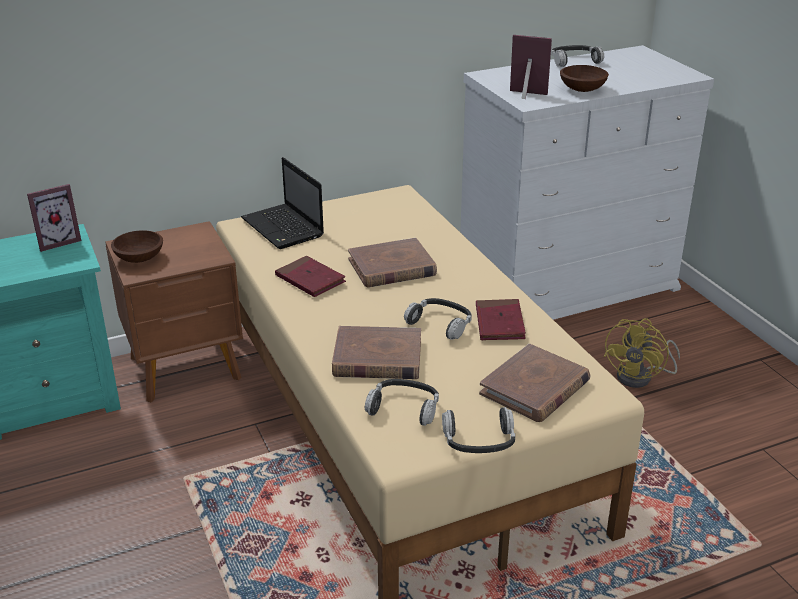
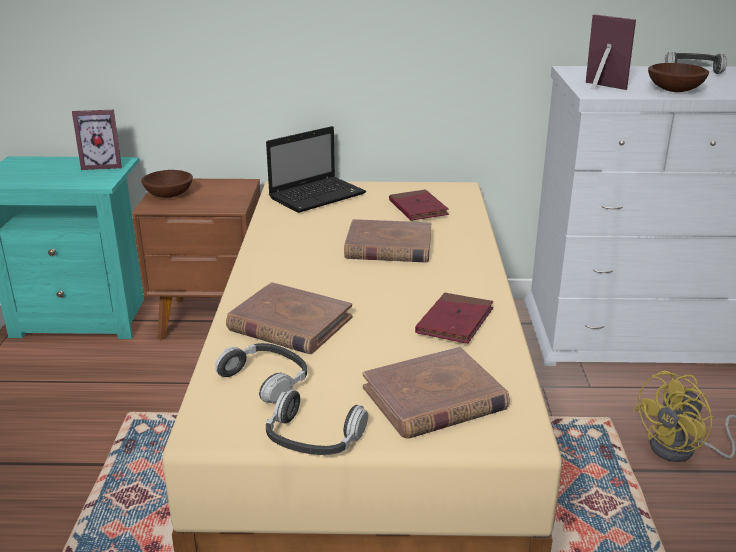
camera: 25 degrees right, 5 degrees down
(284, 228) = (318, 195): laptop -> laptop turned 120 degrees counterclockwise
(310, 279) = (297, 241): red book -> red book (418, 208)
(440, 324) = (387, 307): headphones -> none

